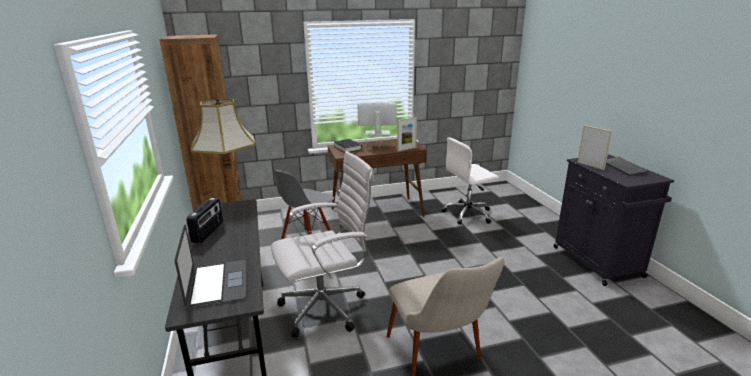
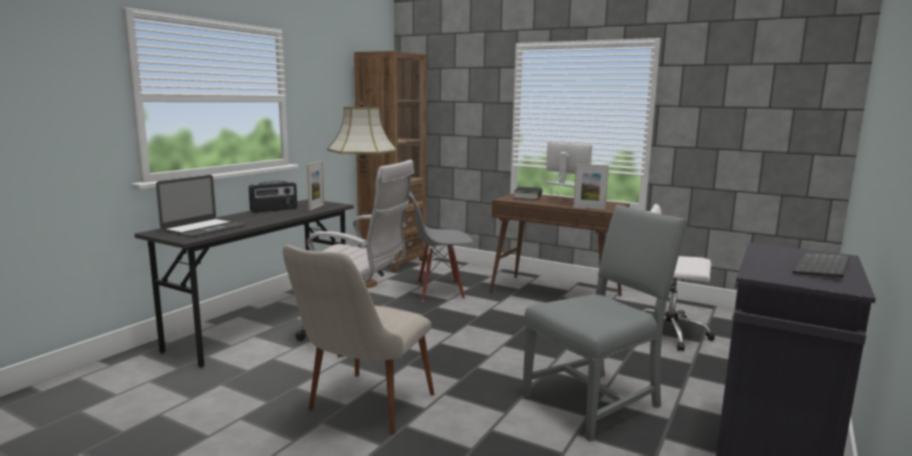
camera: 45 degrees right, 10 degrees down
(512, 274) = (596, 401): none -> grey chair
(590, 166) = (761, 253): picture frame -> picture frame (316, 207)

